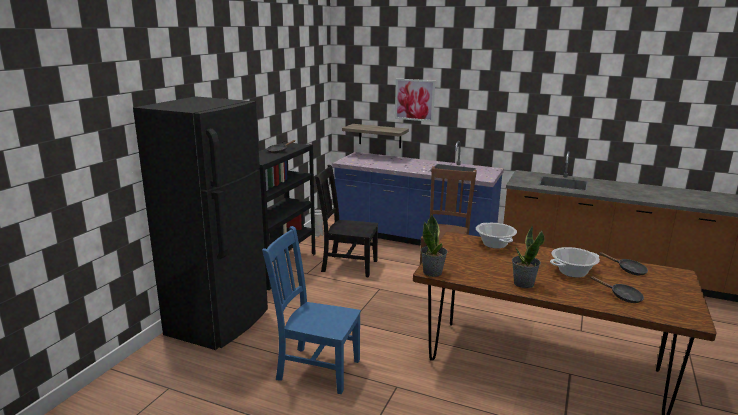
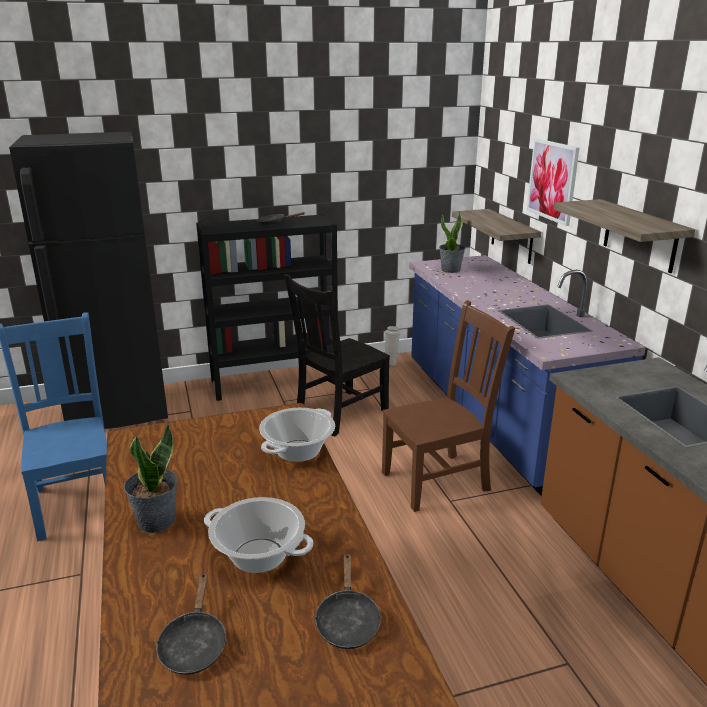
camera: 50 degrees right, 5 degrees up
(347, 265) = (339, 413): black chair -> black chair turned 105 degrees counterclockwise
(432, 272) = (129, 440): potted plant -> potted plant (451, 270)
(488, 117) = (640, 235): none -> shelf

